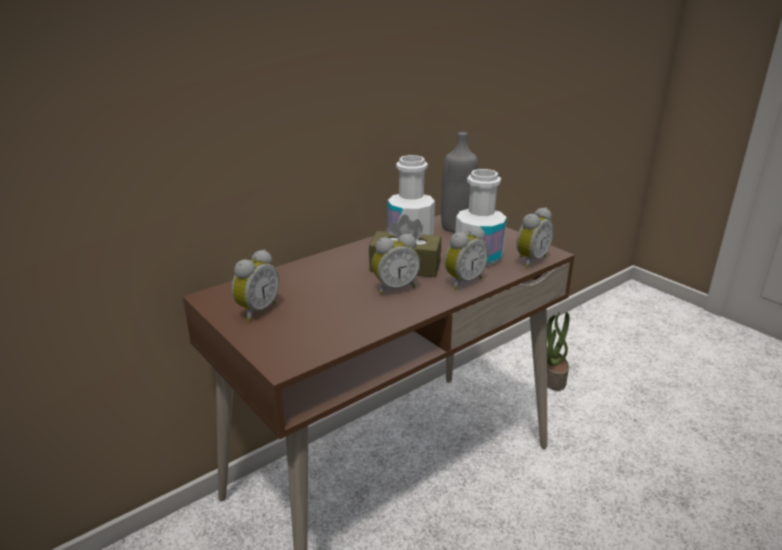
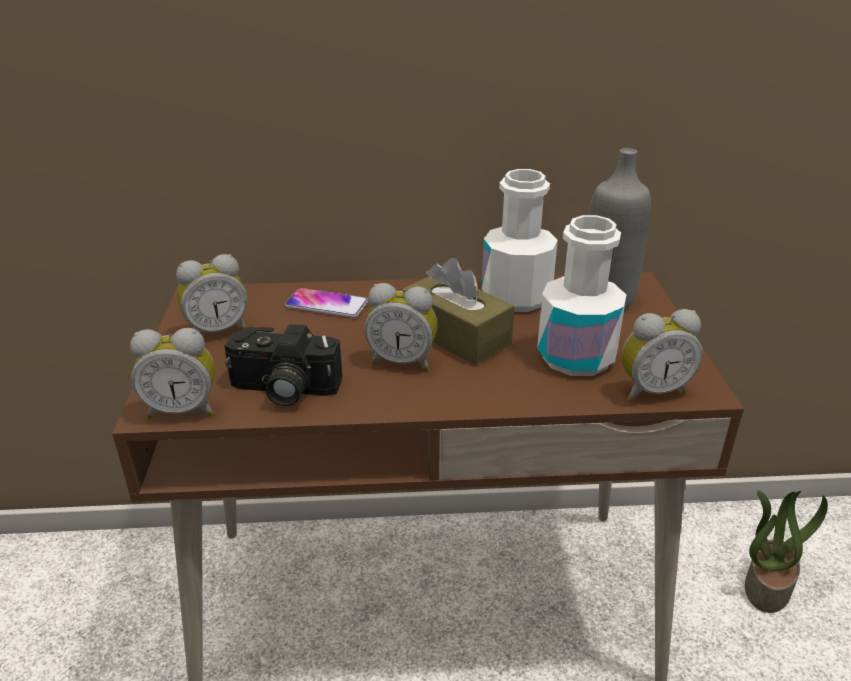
camera: 35 degrees right, 5 degrees up
(306, 275) = (326, 304): none -> phone
(347, 325) = (282, 390): none -> camera
(463, 281) = (504, 386): alarm clock -> alarm clock (183, 409)

